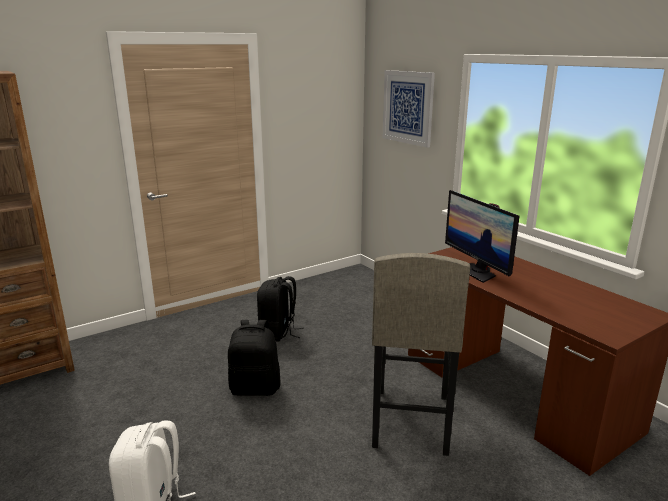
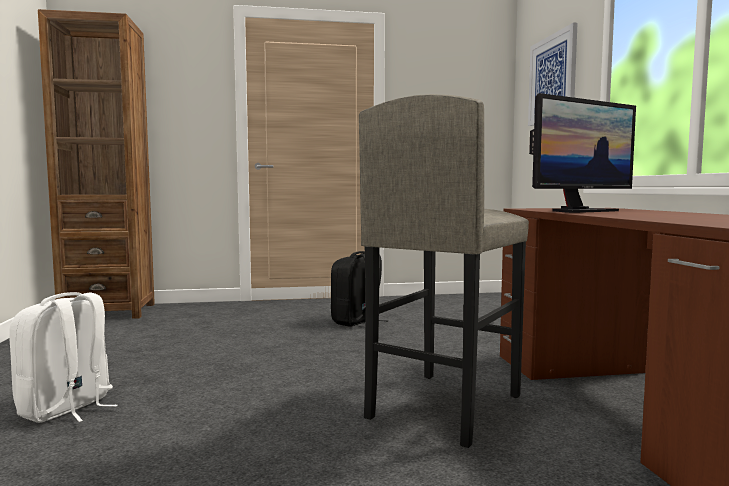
camera: 25 degrees right, 15 degrees down
(255, 388) = (284, 351): black backpack -> none
(477, 271) = (580, 211): monitor -> monitor turned 120 degrees counterclockwise

